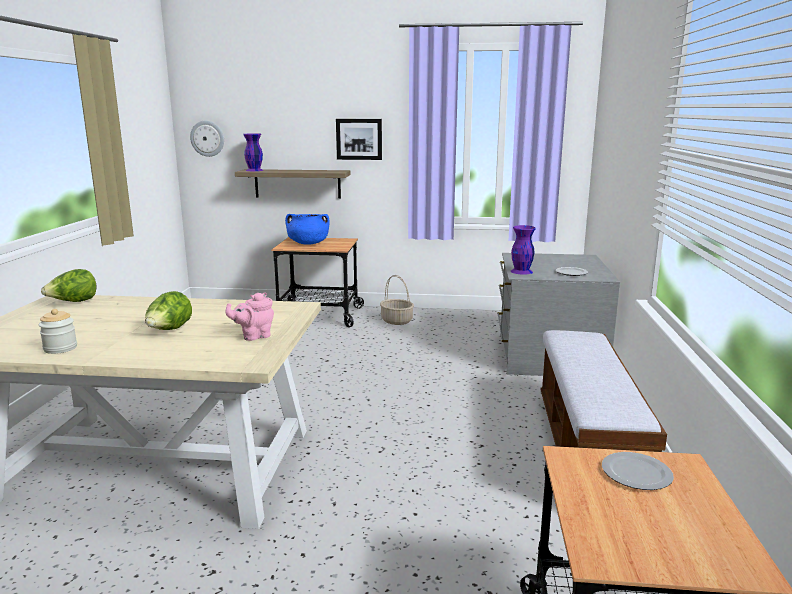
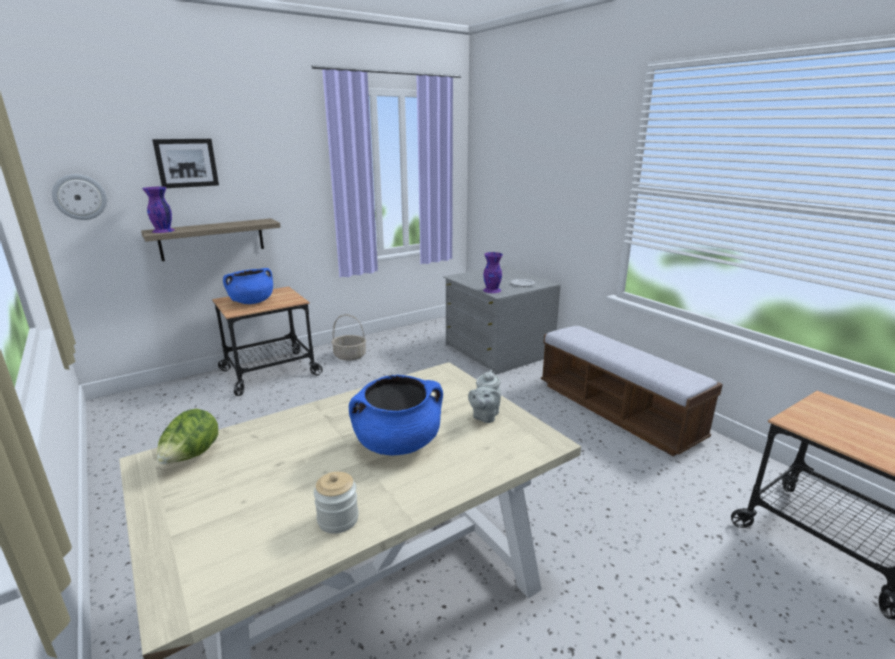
camera: 40 degrees left, 5 degrees up
(169, 330) = (398, 443): lettuce -> blue cooking pot
(254, 336) = (485, 416): pink teapot -> grey teapot
(359, 139) = (276, 185): picture -> picture (186, 163)
(636, 473) = (827, 415): plate -> none

